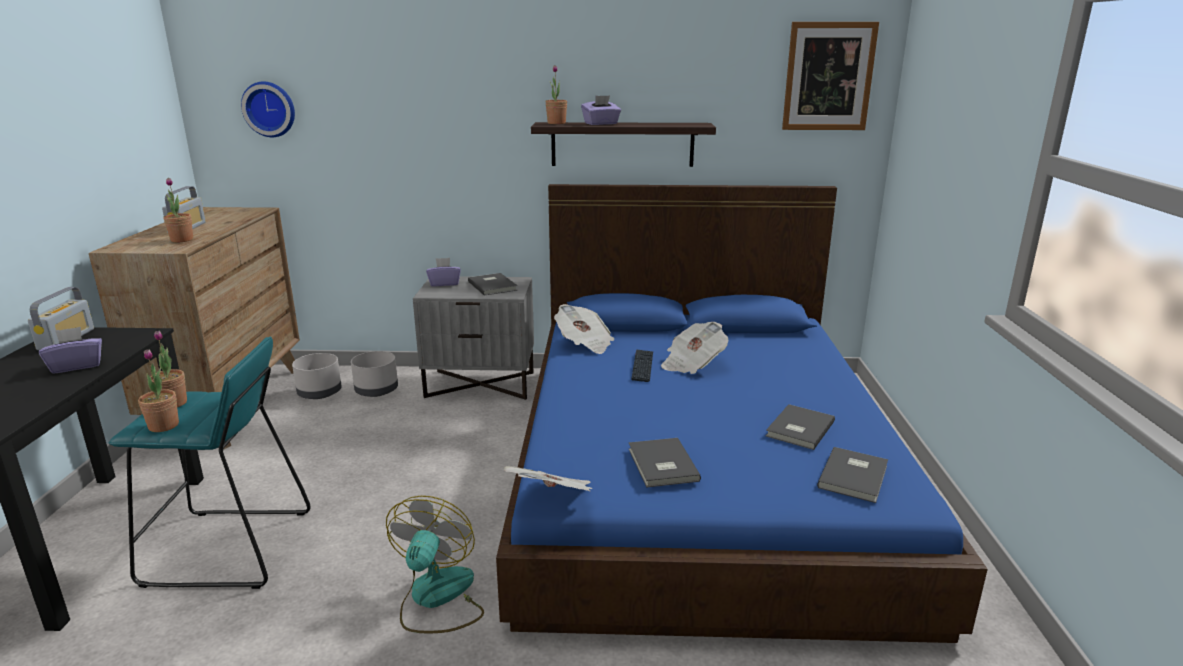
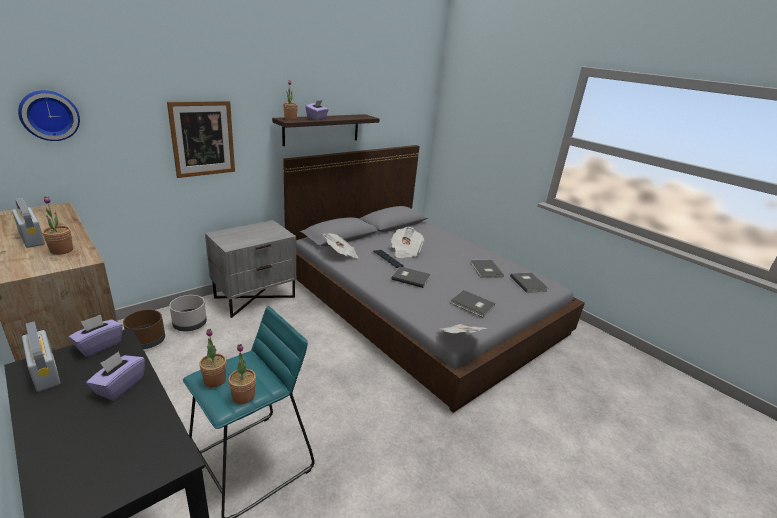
camera: 45 degrees left, 5 degrees up
(320, 393) = (147, 341): grey planter -> brown planter
(436, 598) = (404, 418): fan -> none
(444, 283) = (226, 236): purple tissue box -> purple tissue box (99, 345)
(493, 285) = (261, 231): grey book -> grey book (410, 278)
(700, 467) = (421, 302): blue bed -> grey bed
(828, 77) = (414, 88): picture -> picture (203, 138)

